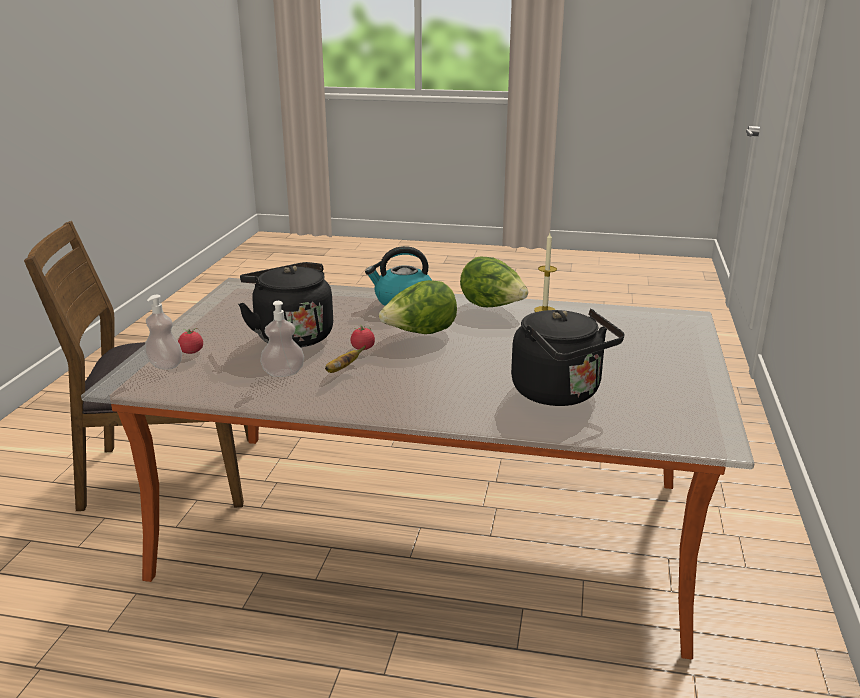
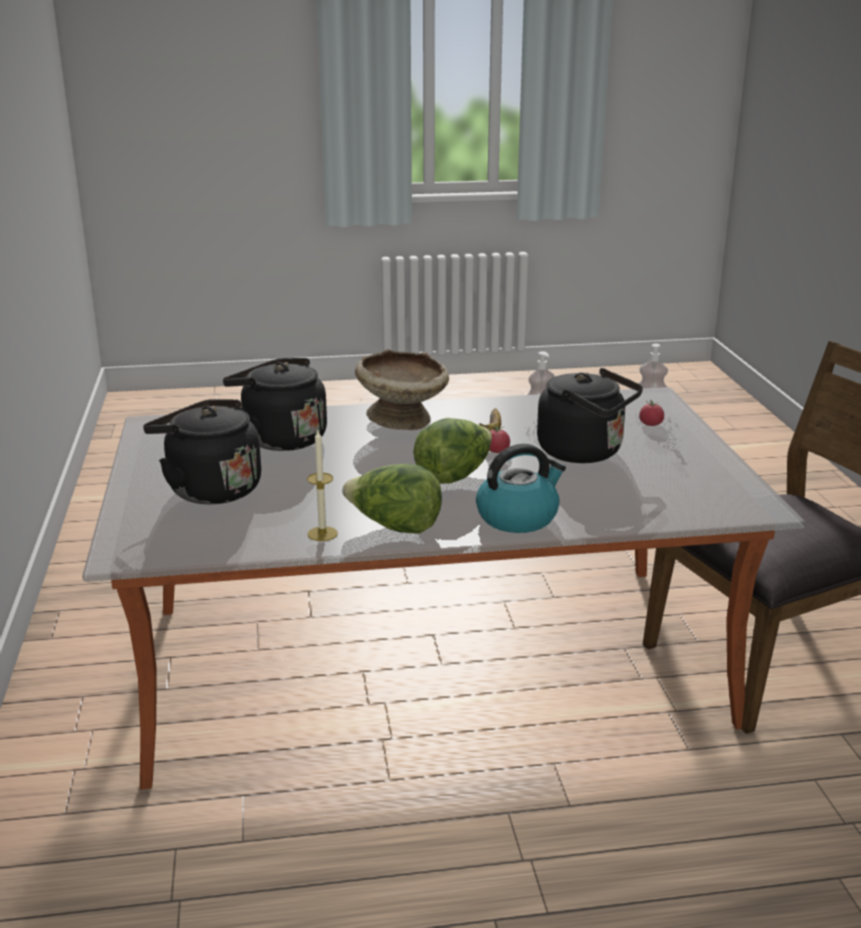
camera: 160 degrees right, 0 degrees up
(419, 397) = (403, 420): none -> beige bowl
(630, 352) = (209, 489): none -> black kettle

